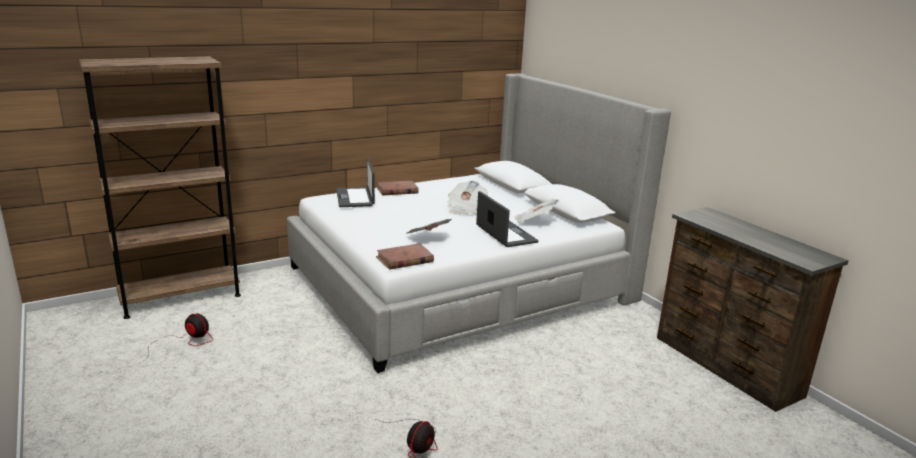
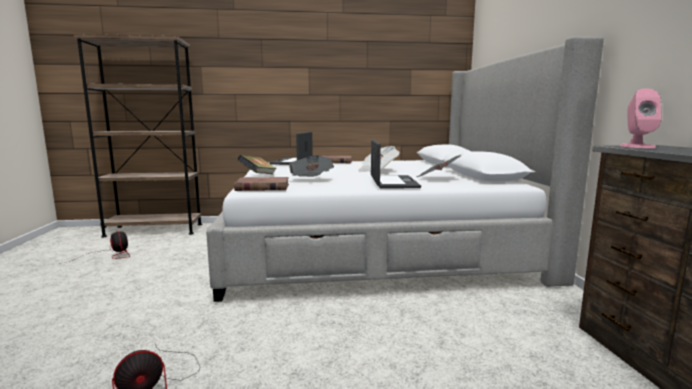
camera: 25 degrees right, 10 degrees down
(364, 236) = (258, 176): none -> book
(699, 216) = (637, 146): none -> pink speaker

